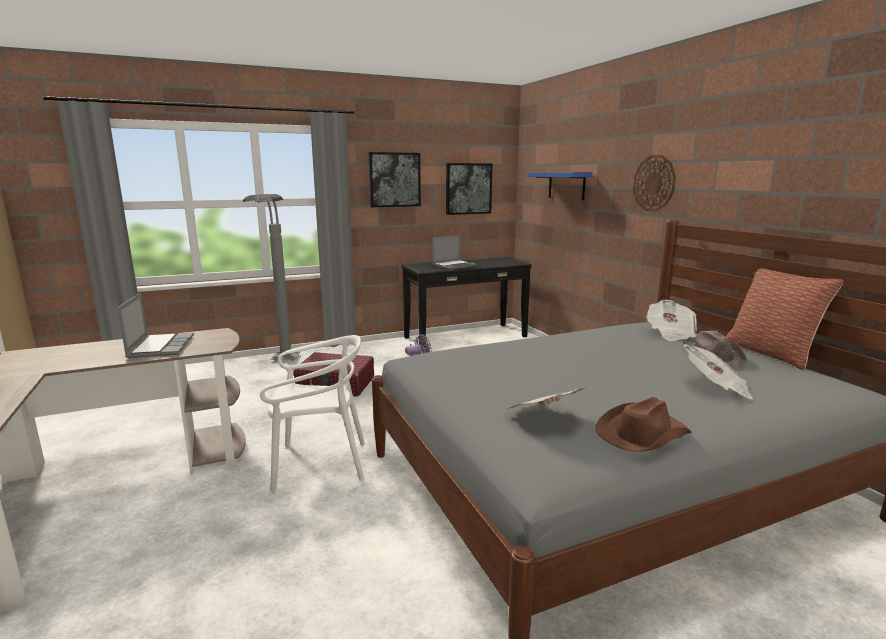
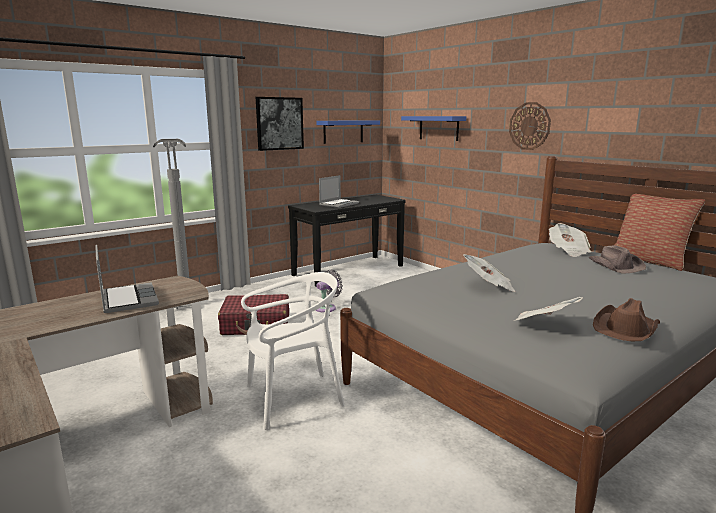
camera: 15 degrees left, 0 degrees up
(468, 188) = (343, 131): picture -> blue shelf
(716, 388) = (641, 289): newspaper -> newspaper (489, 286)

